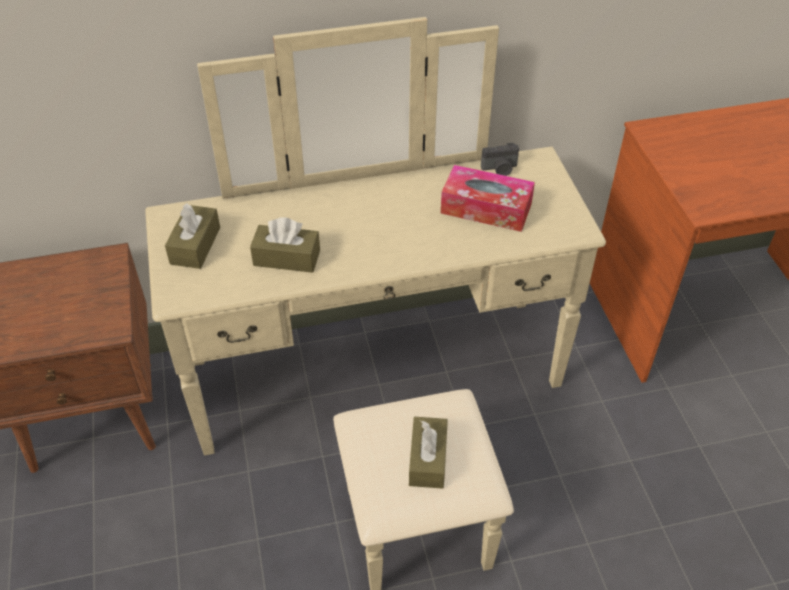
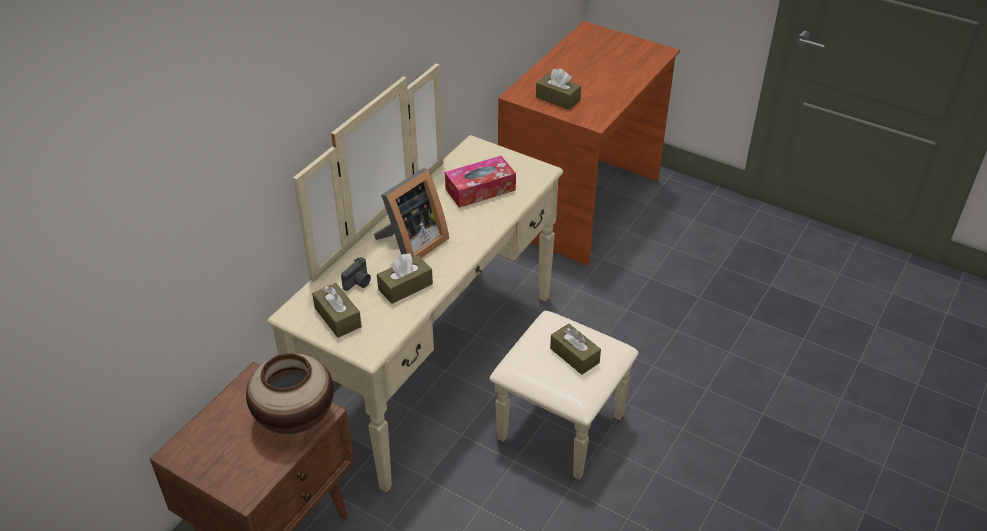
camera: 45 degrees left, 5 degrees down
(88, 316) = (295, 418): none -> vase
(347, 220) = (411, 244): none -> picture frame
(500, 169) = (459, 164): camera -> camera (358, 283)
(692, 159) = (557, 99): none -> brown tissue box

